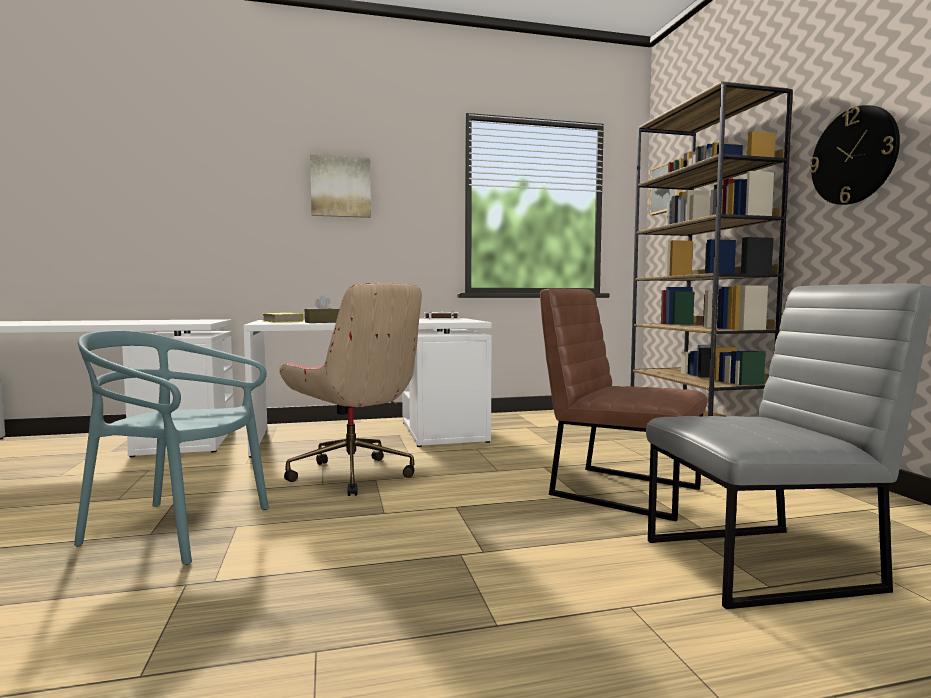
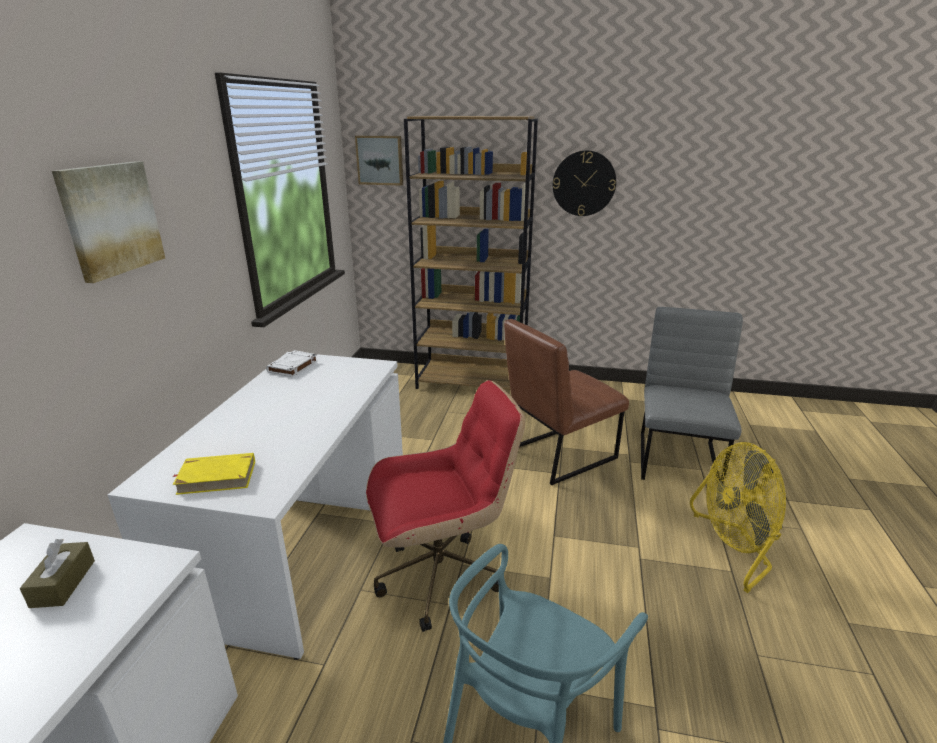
camera: 65 degrees left, 20 degrees up
(322, 322) = (294, 450): brown tissue box -> brown tissue box (63, 583)
(572, 629) = (737, 546): none -> yellow fan

